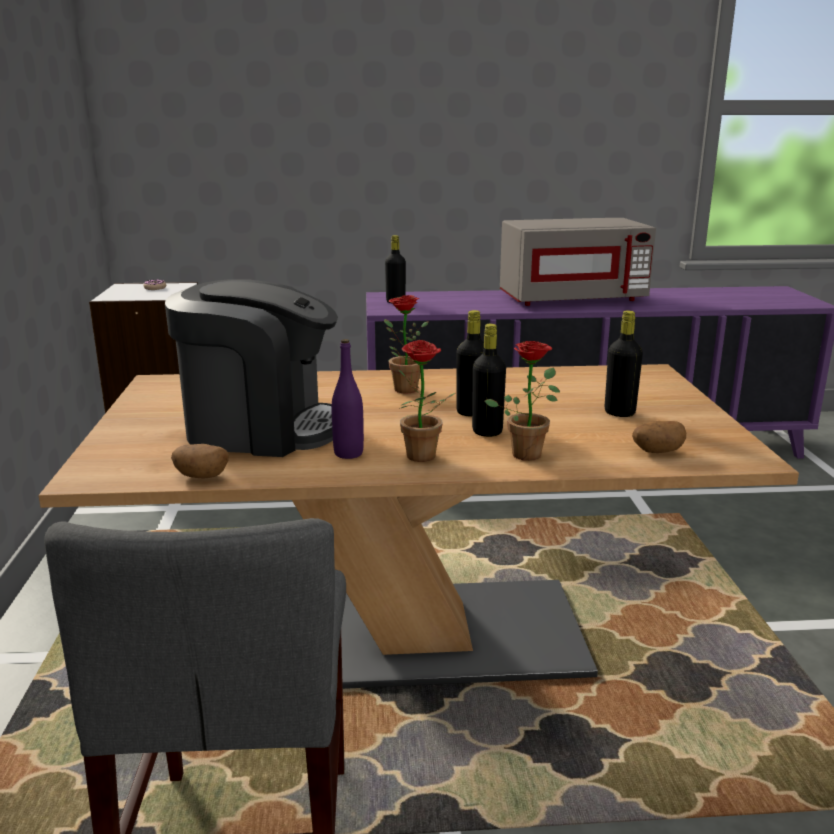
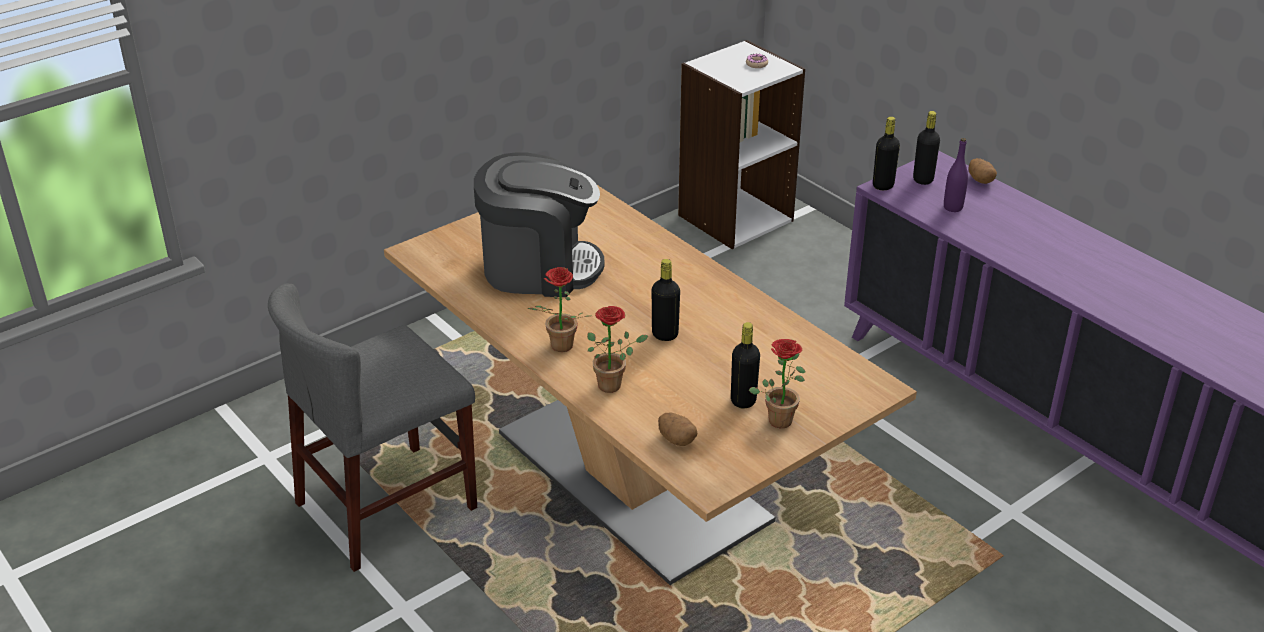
camera: 55 degrees right, 15 degrees up
(201, 476) = (453, 284): potato -> potato (980, 180)
(261, 429) = (539, 268): coffee machine -> coffee machine turned 60 degrees counterclockwise
(348, 453) = (537, 317): purple bottle -> purple bottle (953, 207)
(401, 388) = (679, 285): potted plant -> potted plant (780, 417)
(487, 431) = (634, 355): black bottle -> black bottle (883, 185)
(572, 299) = (1092, 269): grey microwave -> none

